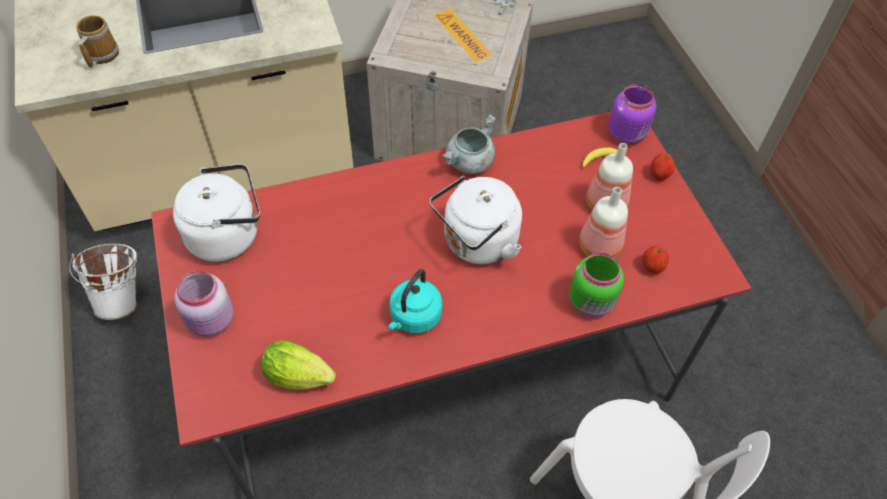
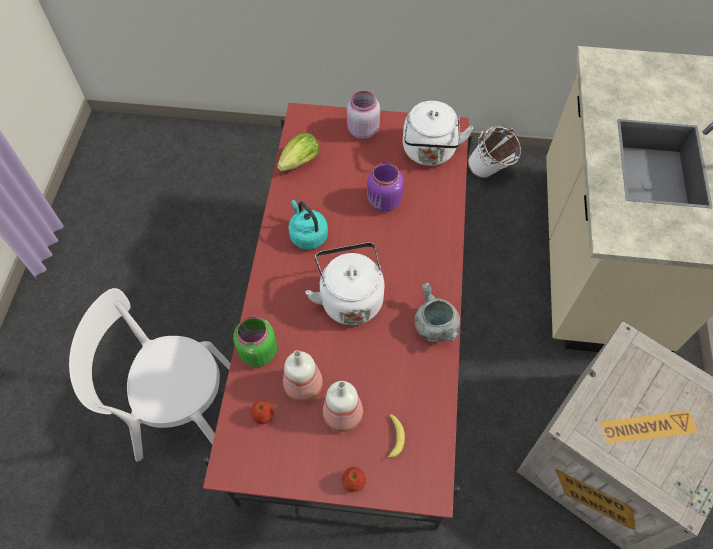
camera: 115 degrees right, 5 degrees up
(101, 55) = (622, 95): mug -> none
(628, 134) = (416, 483): purple jar -> purple jar (383, 202)

